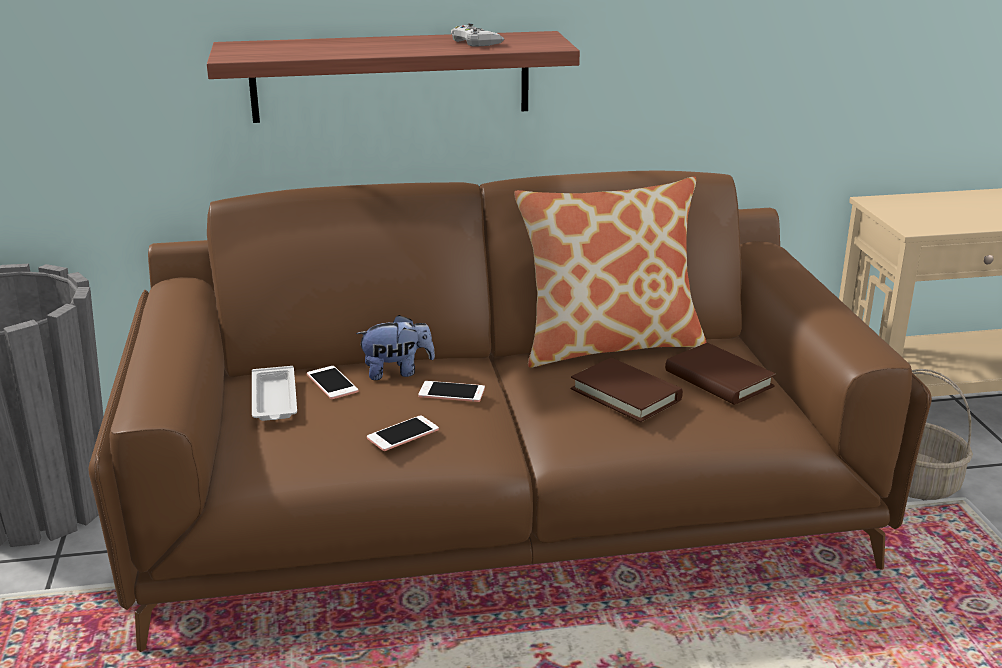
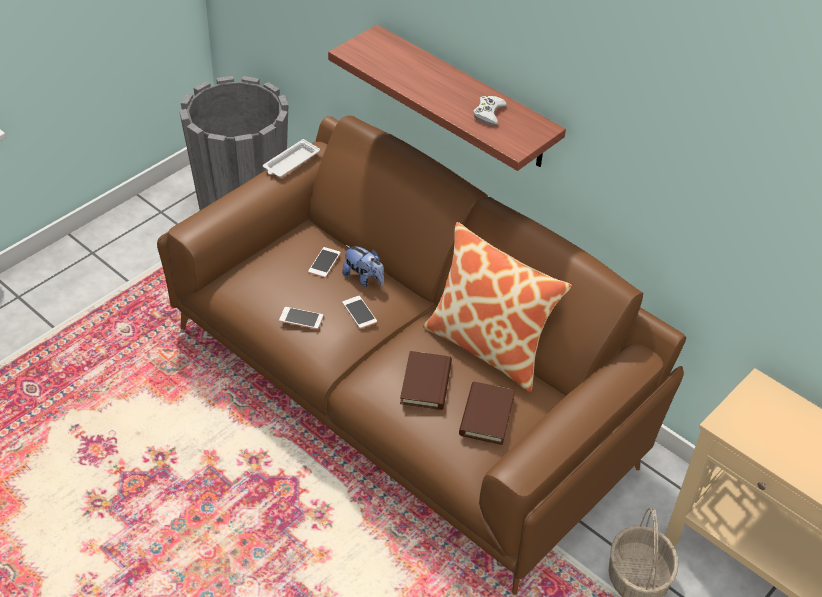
camera: 50 degrees right, 20 degrees up
(274, 400) = (289, 253): white tray -> white tray (290, 162)

